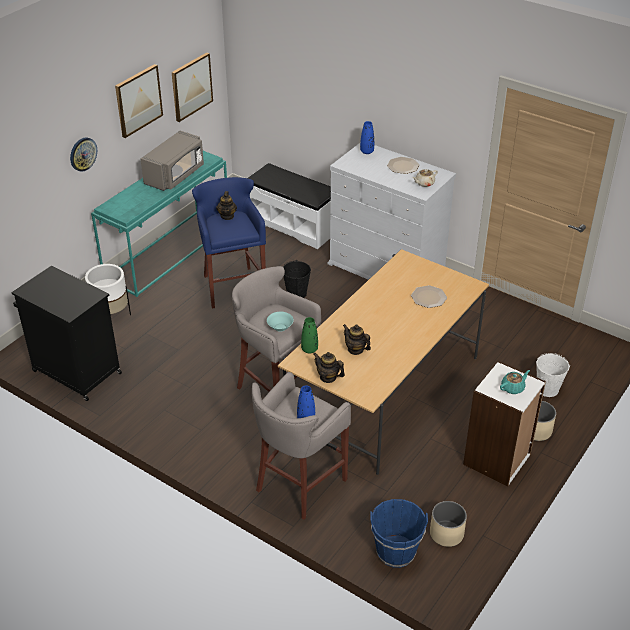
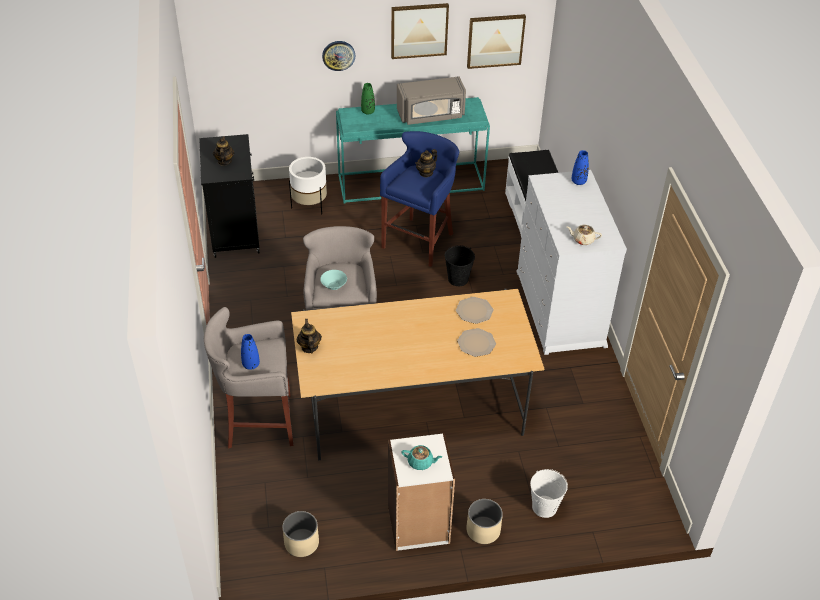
camera: 45 degrees right, 5 degrees up
(309, 349) = (328, 317): green vase -> green vase (368, 111)
(355, 349) = (359, 342): teapot -> teapot (224, 161)
(395, 552) = (251, 523): blue bucket -> none
(403, 166) = (589, 213): plate -> plate (474, 310)

